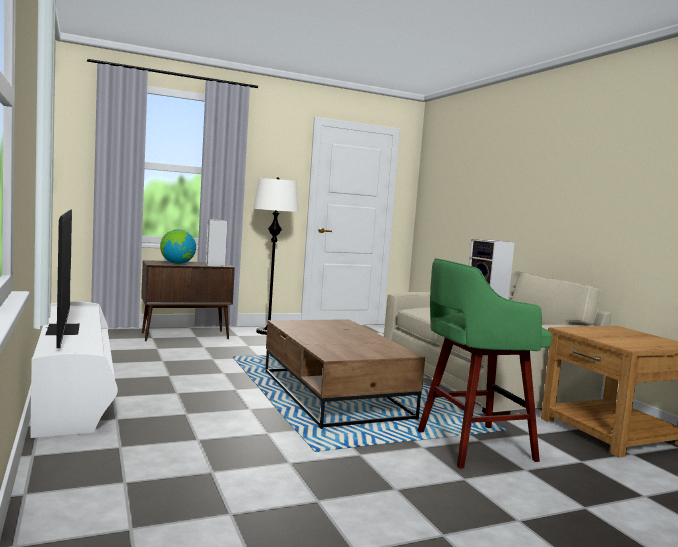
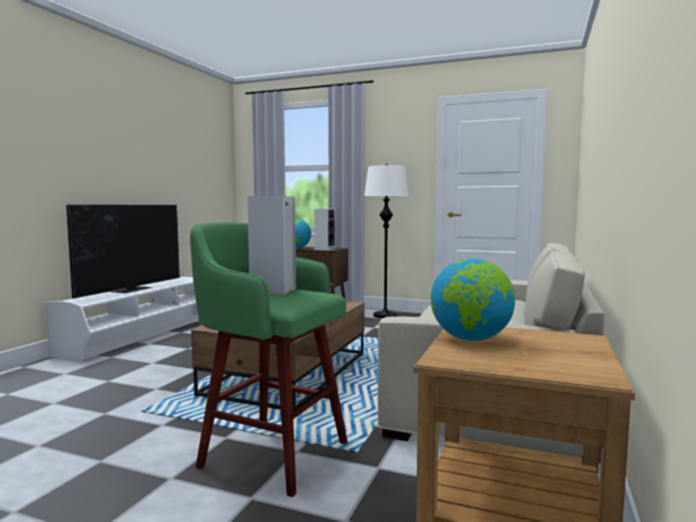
camera: 45 degrees right, 0 degrees up
(595, 335) = (470, 339): none -> globe

